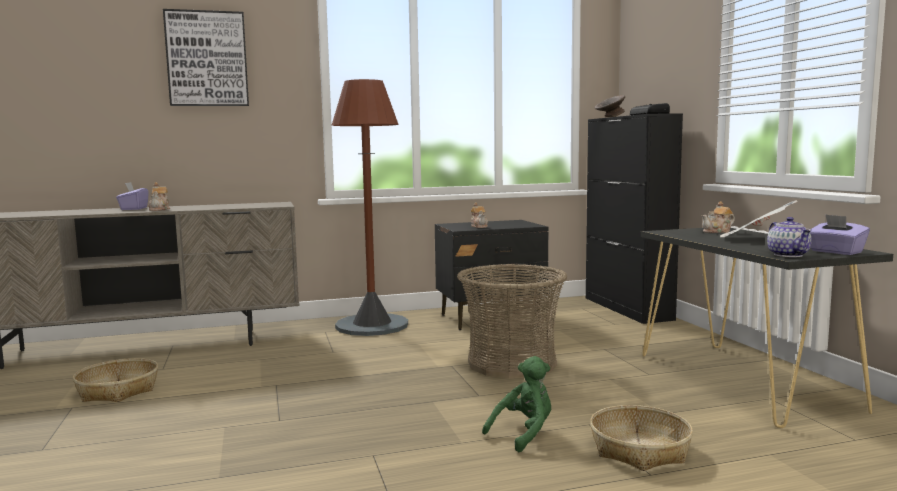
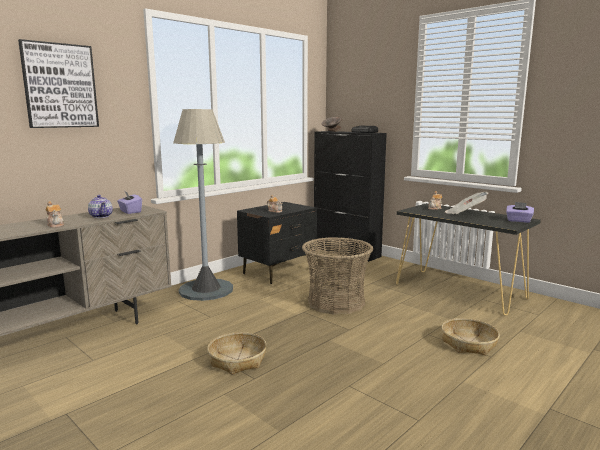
camera: 30 degrees left, 5 degrees up
(118, 390) = (84, 388): basket -> basket (237, 360)
(133, 209) = (22, 226): purple tissue box -> purple tissue box (130, 211)
(372, 325) = (206, 290): brown floor lamp -> grey floor lamp
(524, 433) = (406, 348): green plush toy -> none
(788, 255) = (506, 225): teapot -> teapot (101, 216)

